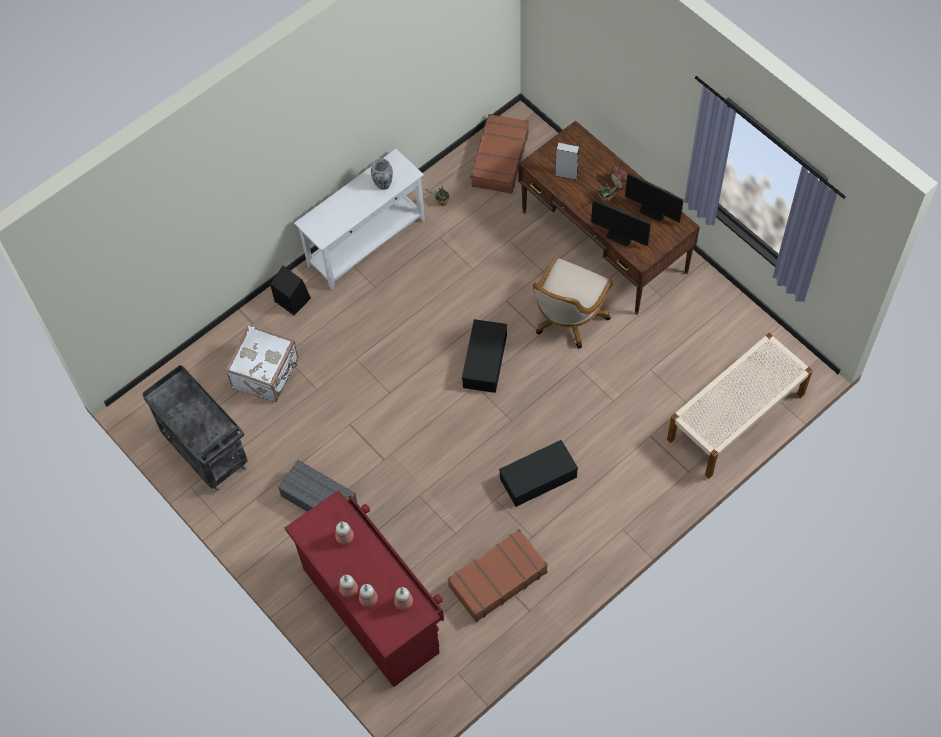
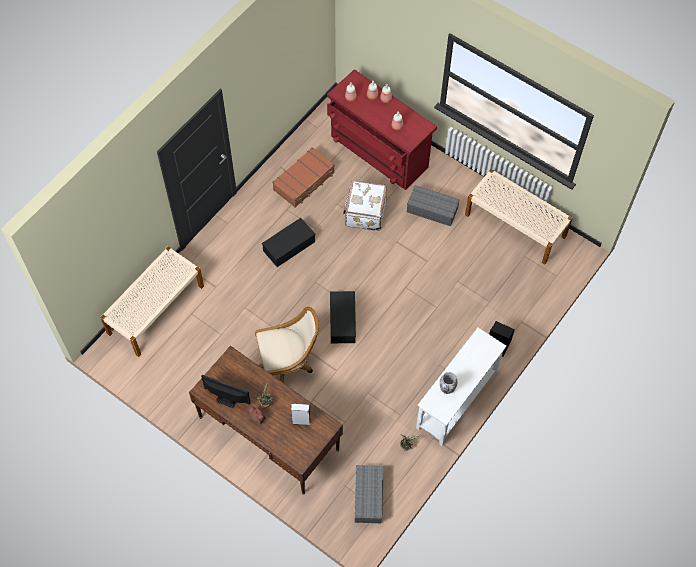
camera: 165 degrees right, 0 degrees up
(209, 455) = (515, 225): black cart -> beige bench
(267, 373) = (497, 286): white suitcase -> white suitcase (364, 213)
(499, 159) = (368, 496): brown suitcase -> grey storage box
(567, 319) = (287, 363): office chair -> office chair turned 60 degrees clockwise
(620, 235) = (250, 374): monitor -> none

